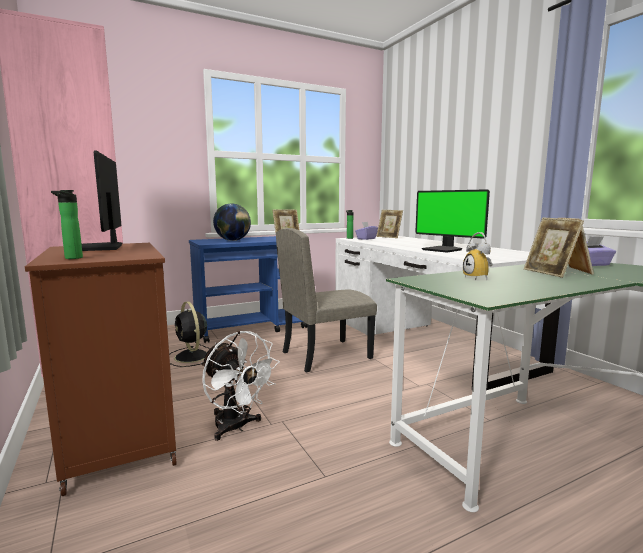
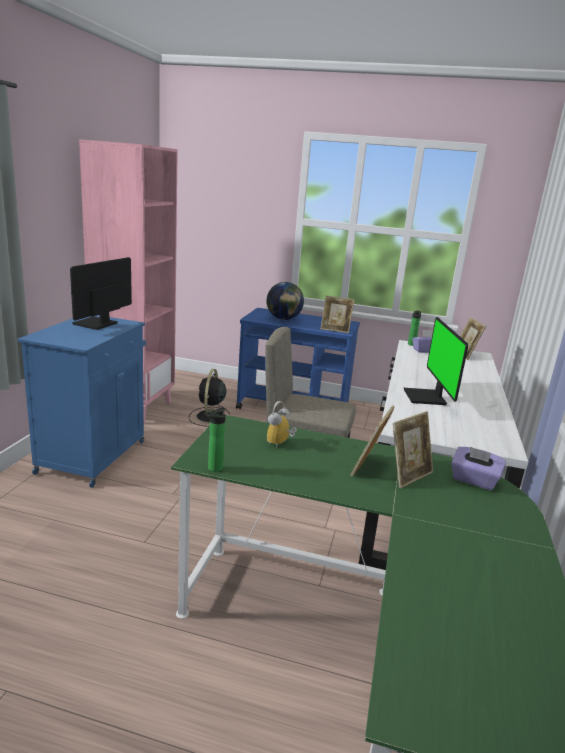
camera: 40 degrees right, 10 degrees up
(71, 258) = (51, 335): bottle -> bottle (213, 469)
(119, 437) = (93, 456): brown cabinet -> blue cabinet
(236, 427) = (152, 484): white fan -> none

